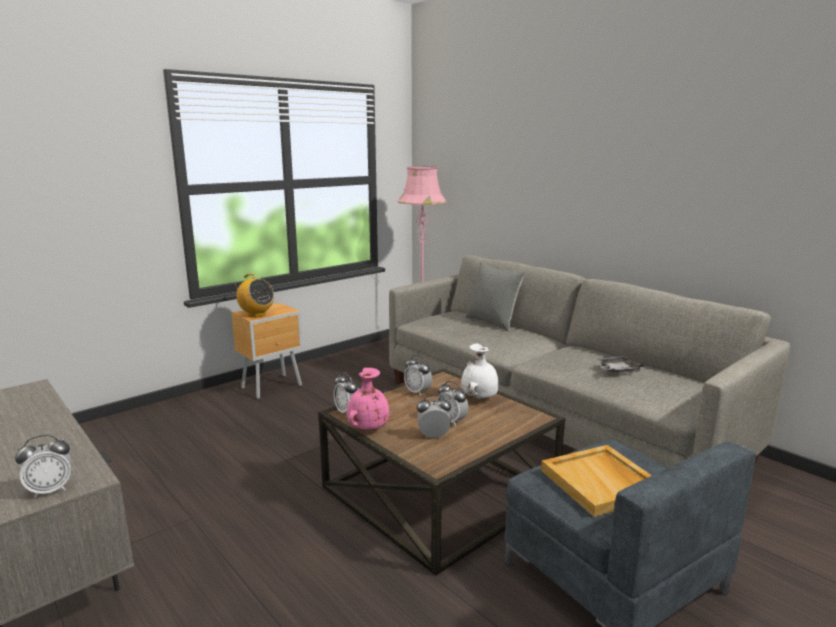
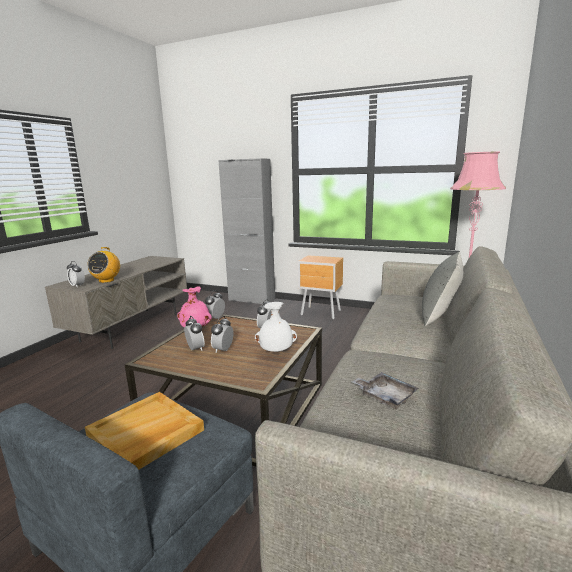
camera: 65 degrees right, 0 degrees up
(136, 416) = (251, 299): none -> grey cabinet
(256, 314) = (311, 259): radio -> radio (106, 280)

